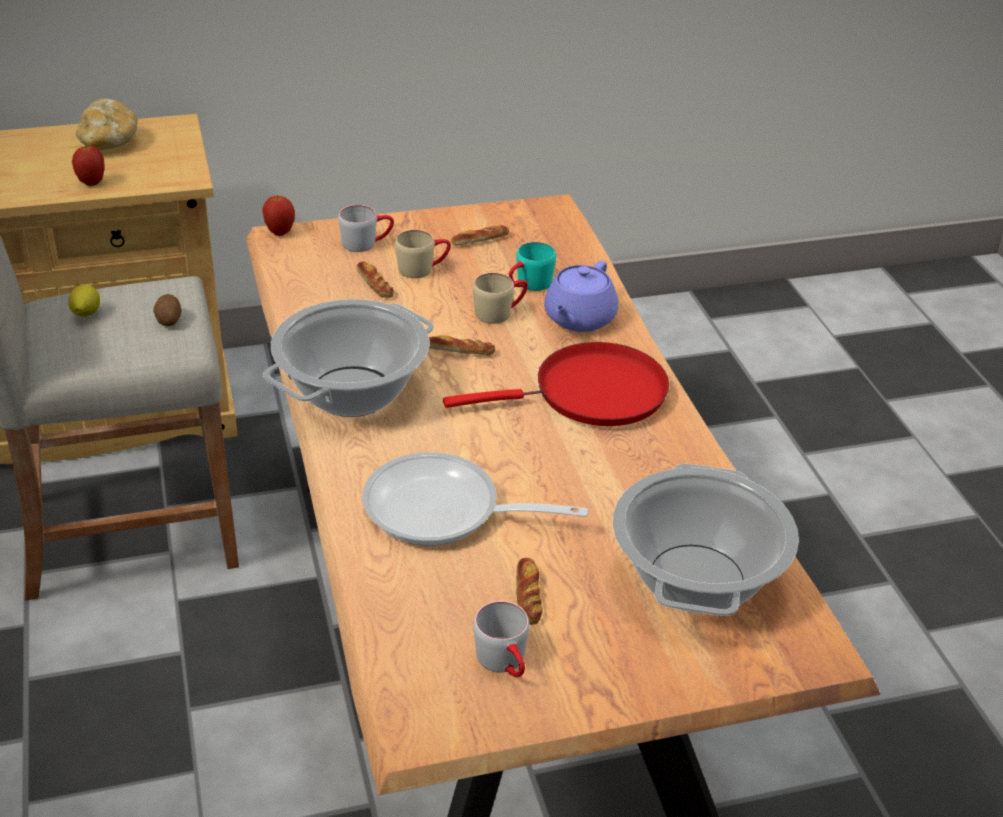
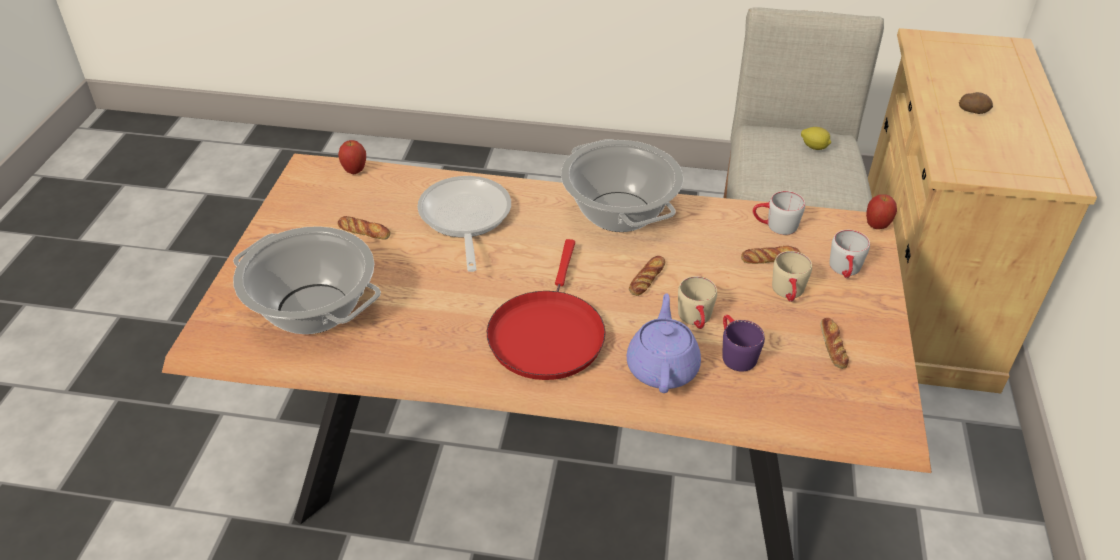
camera: 115 degrees right, 5 degrees up
(91, 183) = (947, 125): apple -> apple (355, 171)
(109, 142) = (1027, 141): bread -> none
(168, 320) = (792, 179): potato -> potato (973, 110)
(443, 511) = (464, 219): frying pan -> frying pan turned 45 degrees counterclockwise
(505, 663) = (322, 207): grey mug -> grey mug (775, 226)
(529, 285) = (734, 353): turquoise mug -> purple mug
(579, 319) = (662, 367): purple teapot -> purple teapot turned 45 degrees clockwise

